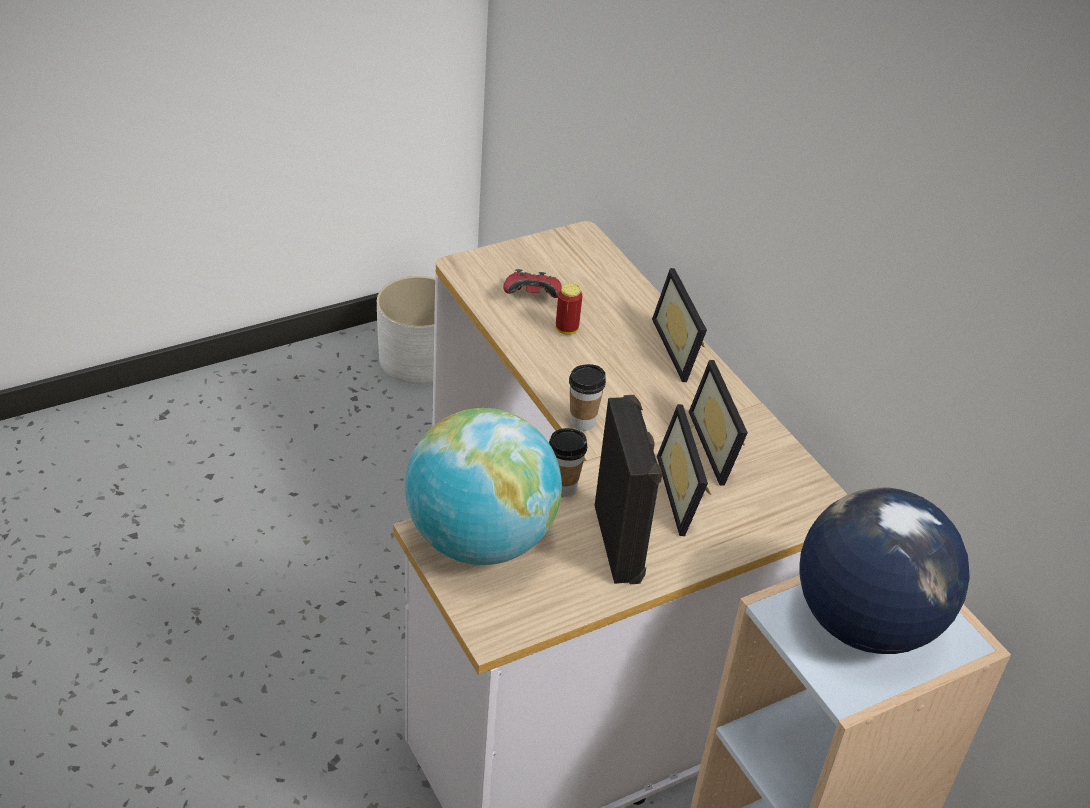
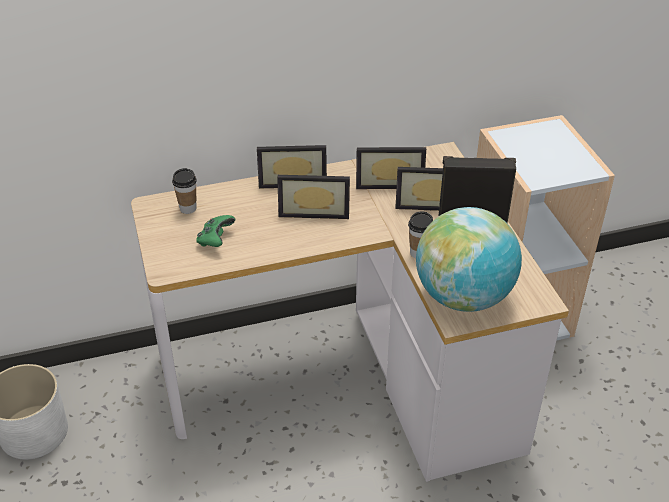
camera: 75 degrees left, 0 degrees up
(532, 297) = (215, 240): red game controller -> green game controller
(567, 329) = (258, 228): can -> none
(582, 422) = (357, 235): cup -> cup (188, 208)
(624, 375) = (314, 210): none -> picture frame
(864, 623) = (544, 154): globe -> none

